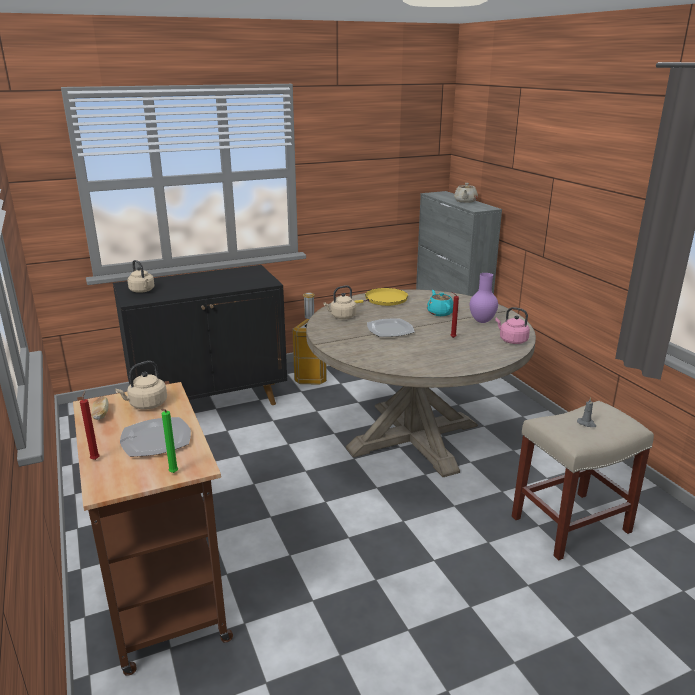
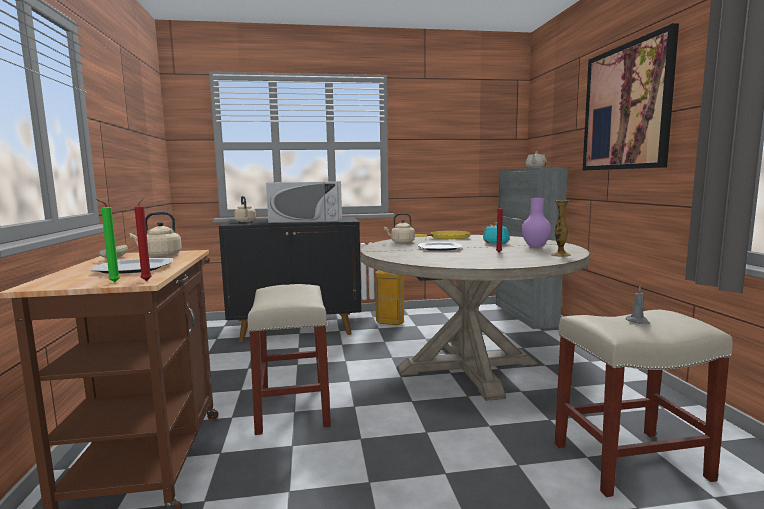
camera: 15 degrees right, 15 degrees down
(95, 458) = (65, 273): red candle -> red candle (147, 280)
(216, 282) = (307, 220): none -> white microwave
(265, 510) = (292, 406): none -> beige stool
(511, 340) = (560, 255): pink kettle -> vase
(570, 170) = (626, 107): none -> picture

